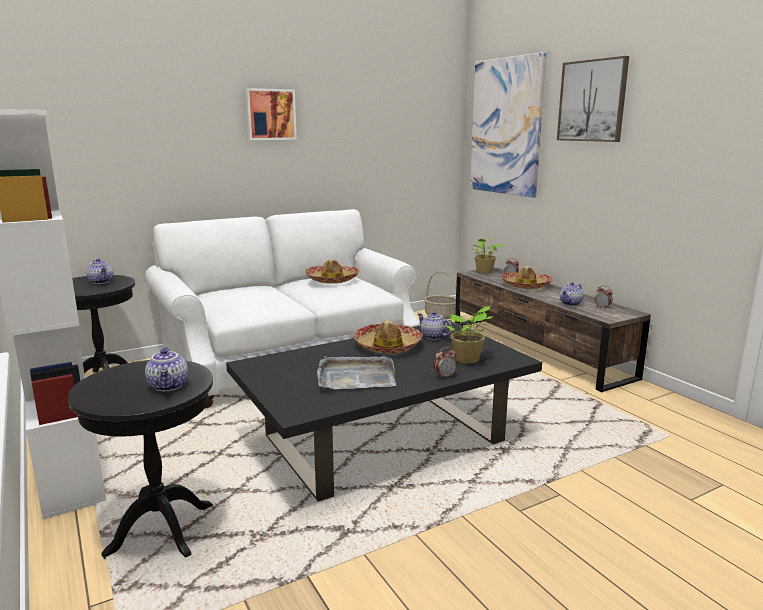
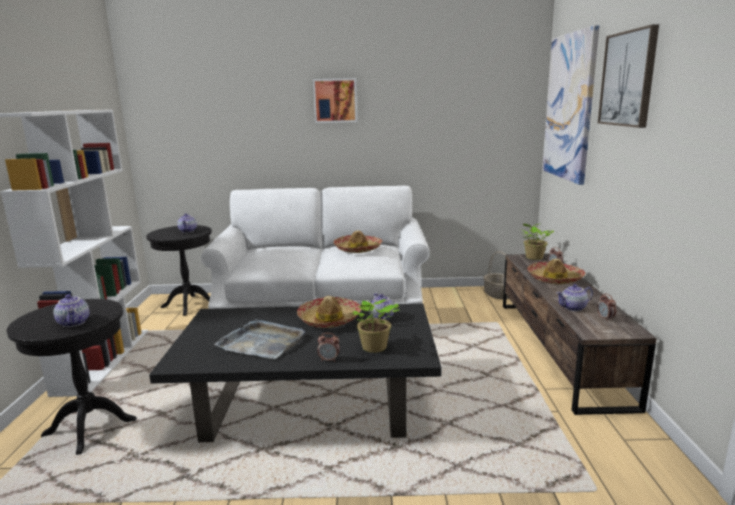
camera: 30 degrees right, 0 degrees up
(169, 386) = (75, 323): teapot -> teapot turned 45 degrees counterclockwise

